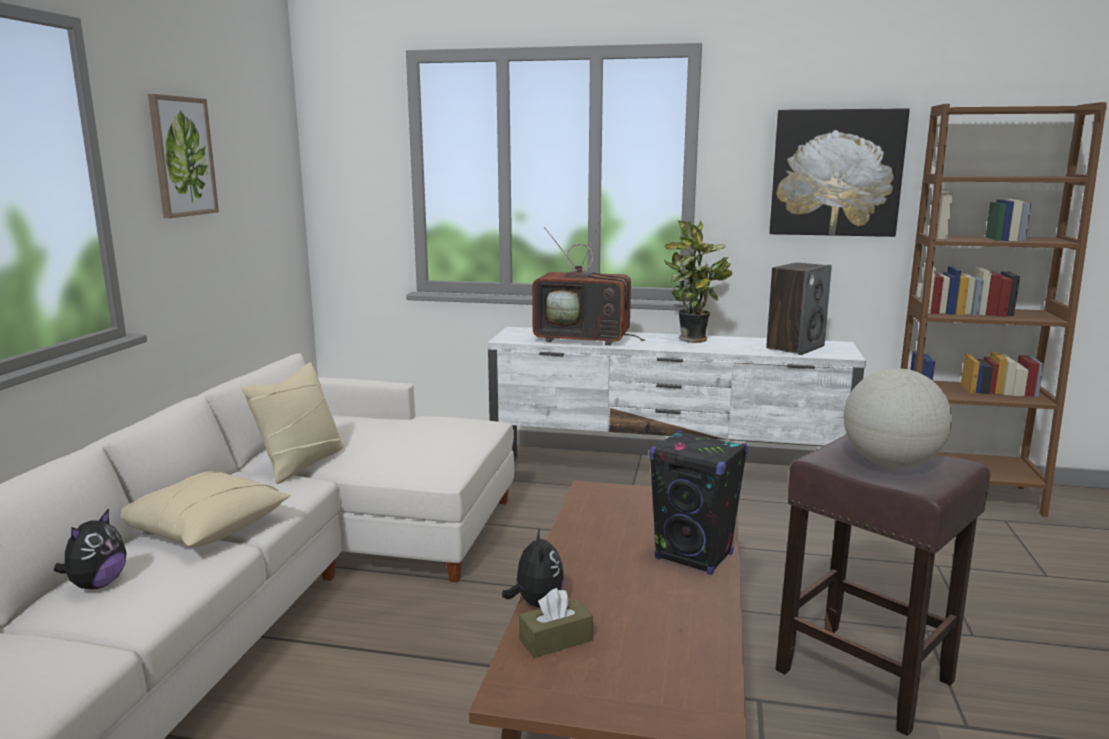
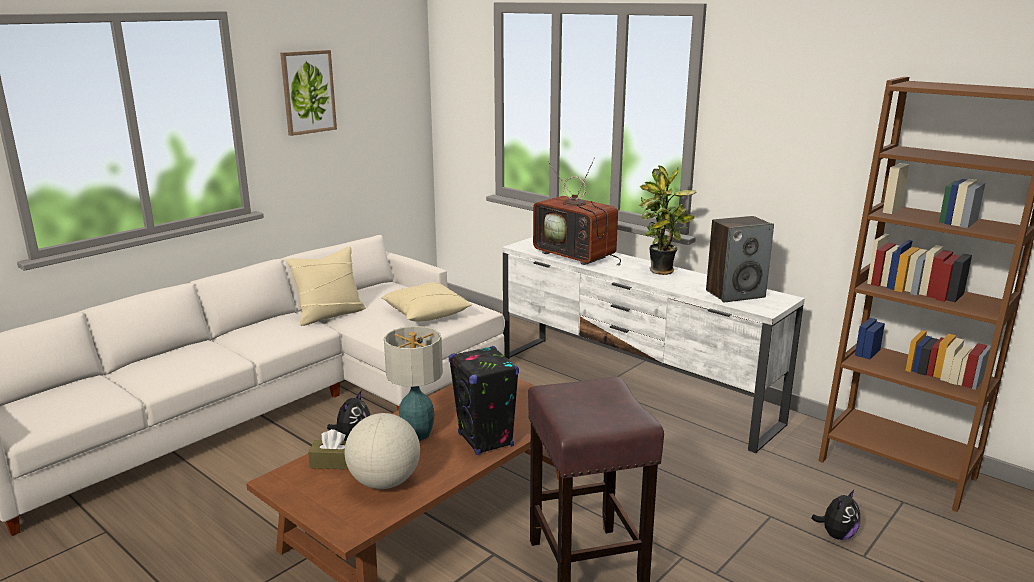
camera: 30 degrees right, 5 degrees up
(97, 584) = (156, 363): plush toy -> plush toy (836, 535)
(205, 528) = (236, 344): beige pillow -> beige pillow (426, 313)
(606, 572) = (417, 433): none -> table lamp
(836, 173) = (815, 133): picture -> none
(890, 464) = (589, 406): globe -> globe (384, 482)

